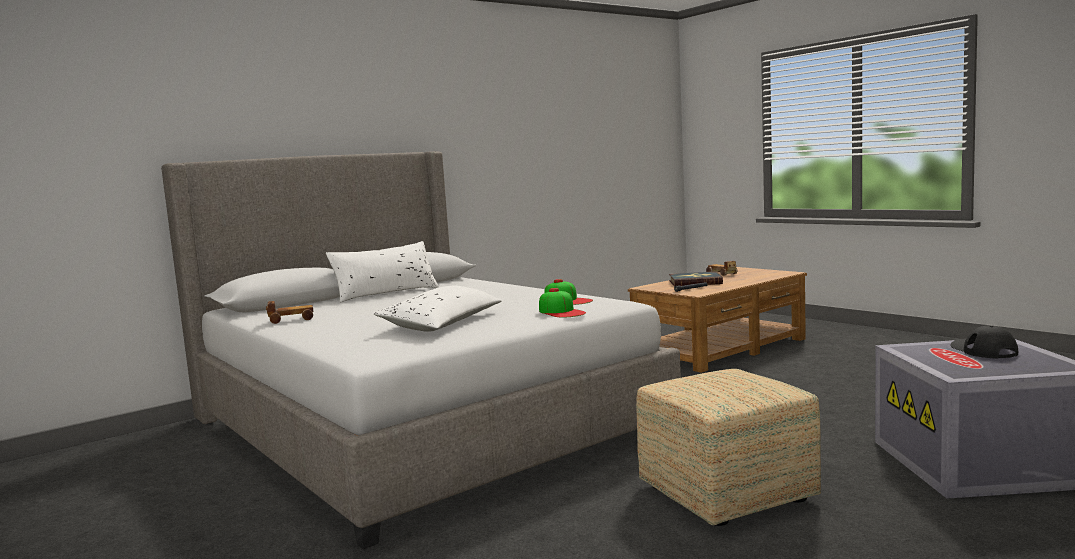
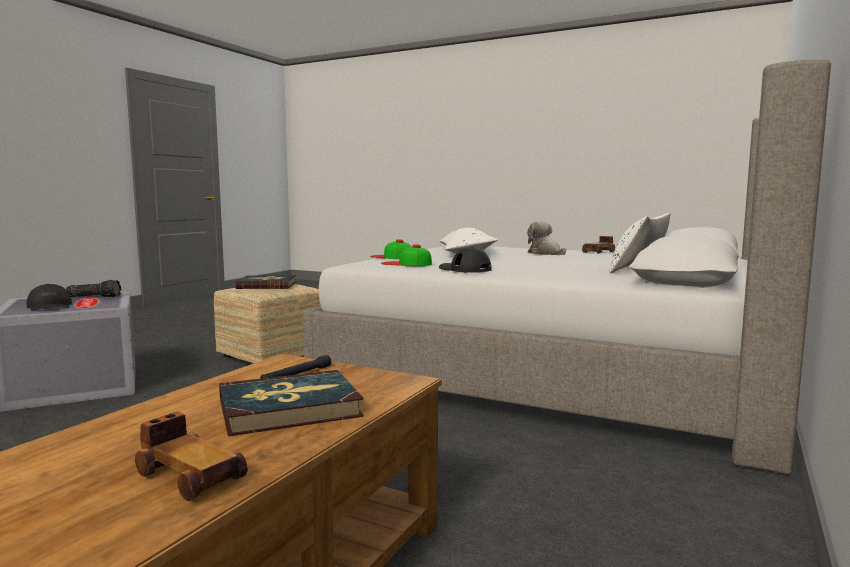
camera: 155 degrees right, 0 degrees up
(368, 315) = (545, 253): none -> plush toy
(534, 291) = (465, 269): none -> black cap
(728, 386) = (267, 285): none -> book
(972, 368) = (94, 297): none -> flashlight

